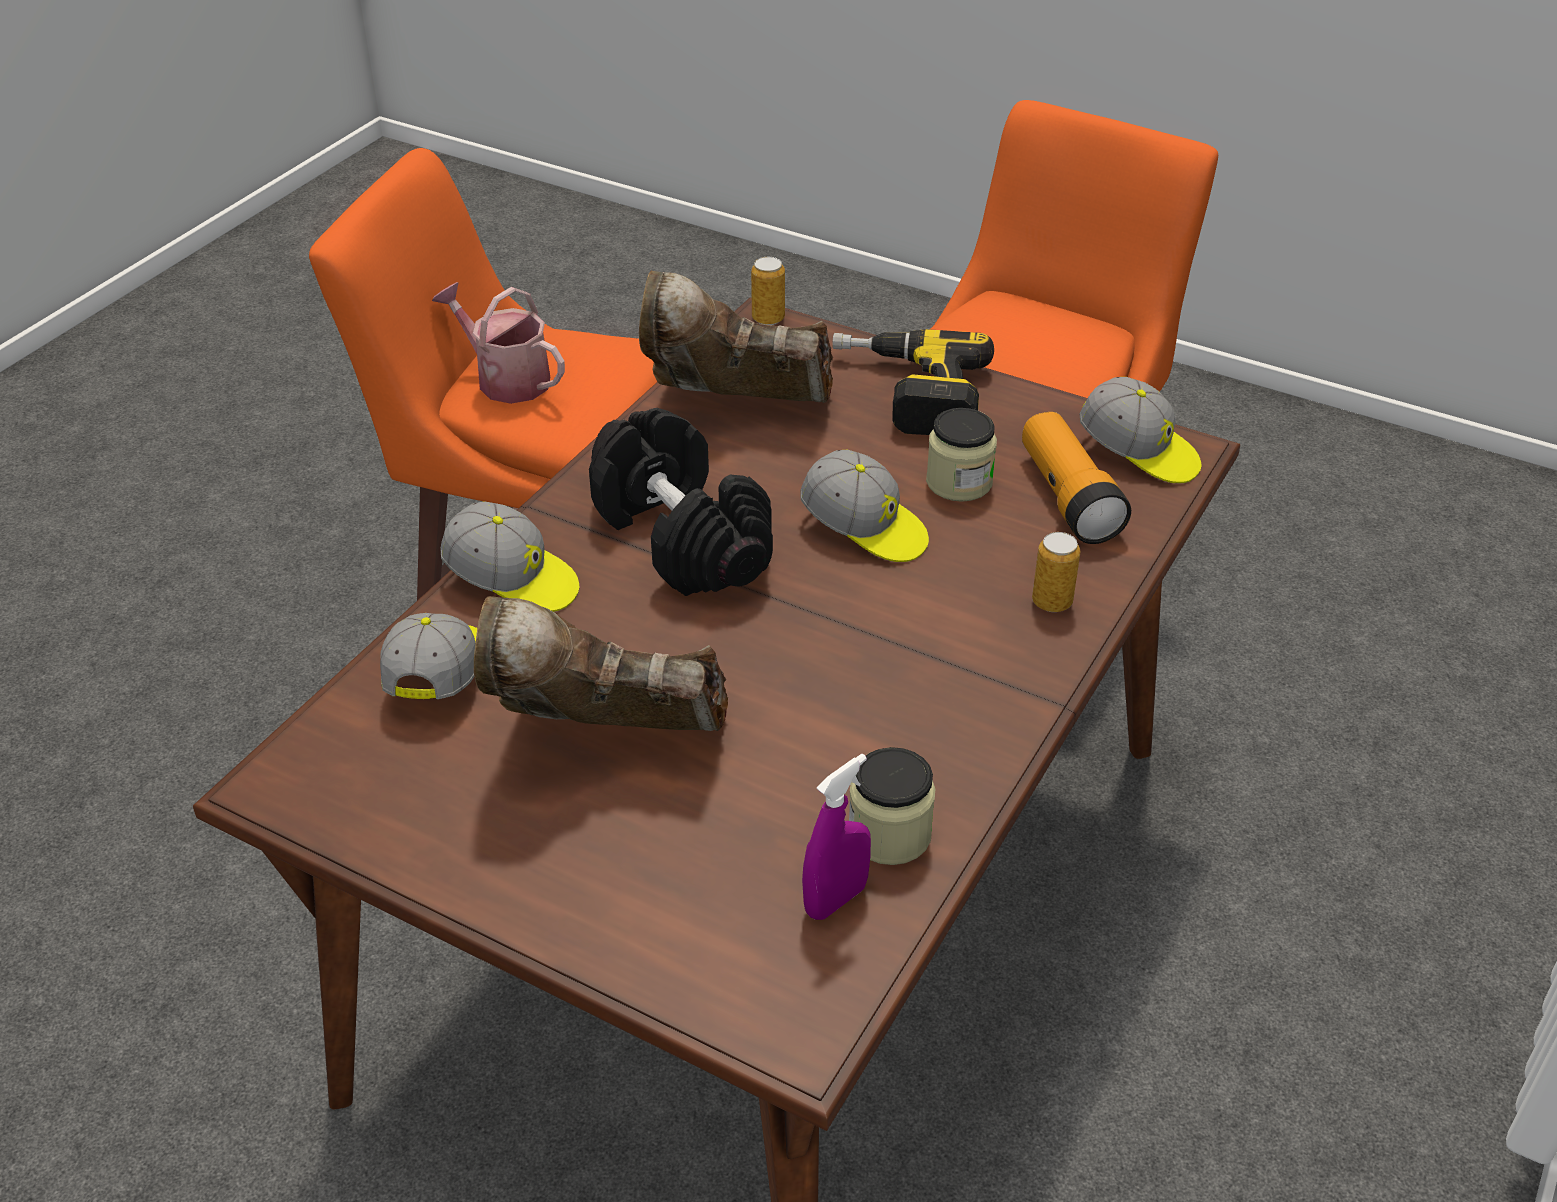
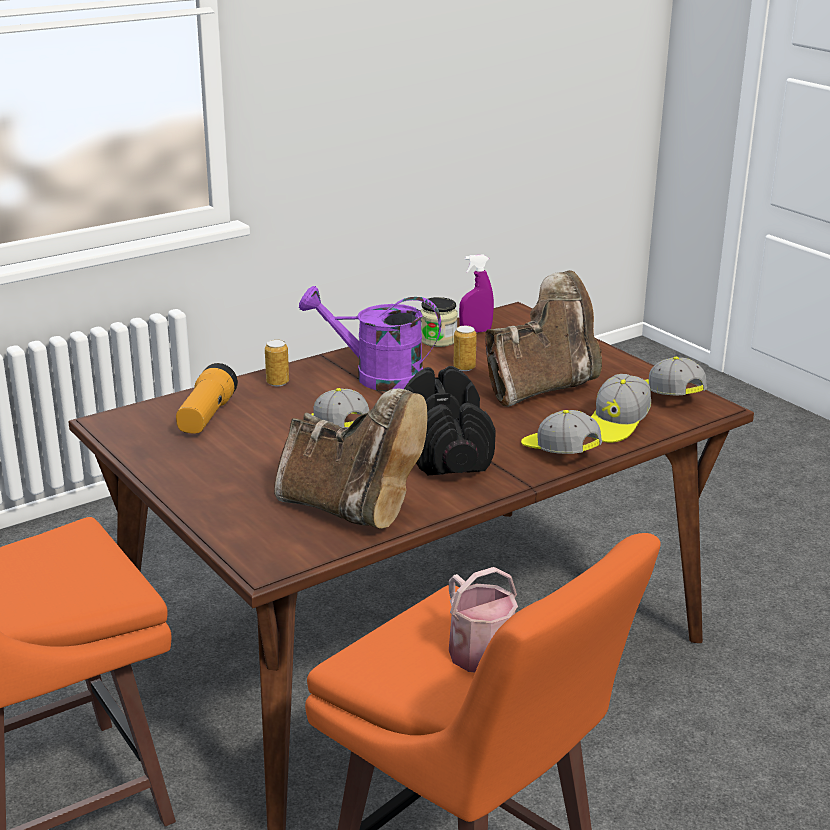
camera: 155 degrees left, 15 degrees down
(603, 738) = (542, 387): brown boot -> brown boot turned 60 degrees counterclockwise
(768, 318) = (259, 567): can -> can (464, 367)
(906, 394) = (225, 489): power drill -> none
(909, 671) = (376, 377): none -> purple watering can
(959, 482) = (256, 436): jar -> none
(1138, 453) = (135, 425): cap -> cap (668, 396)

